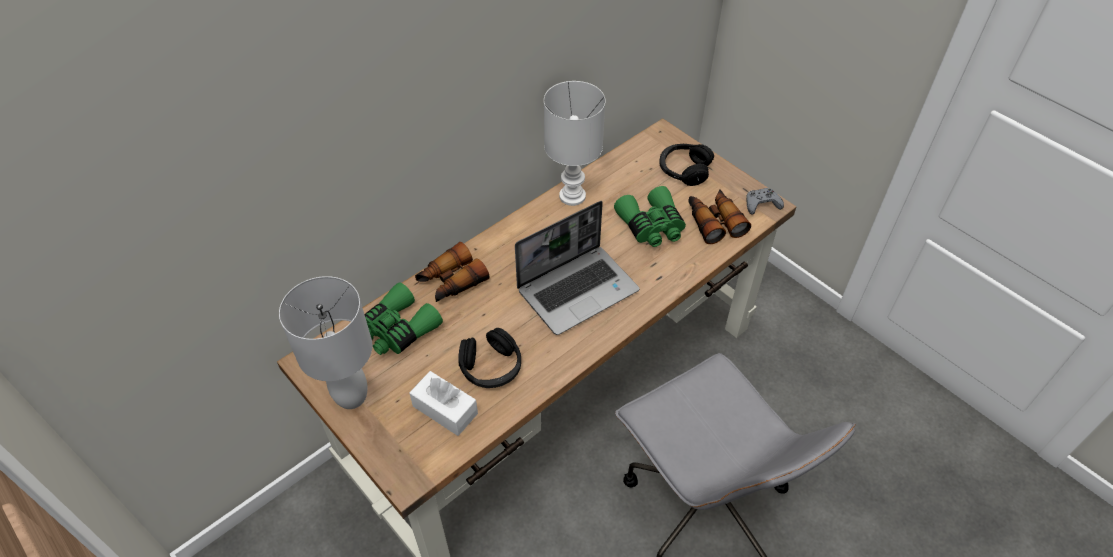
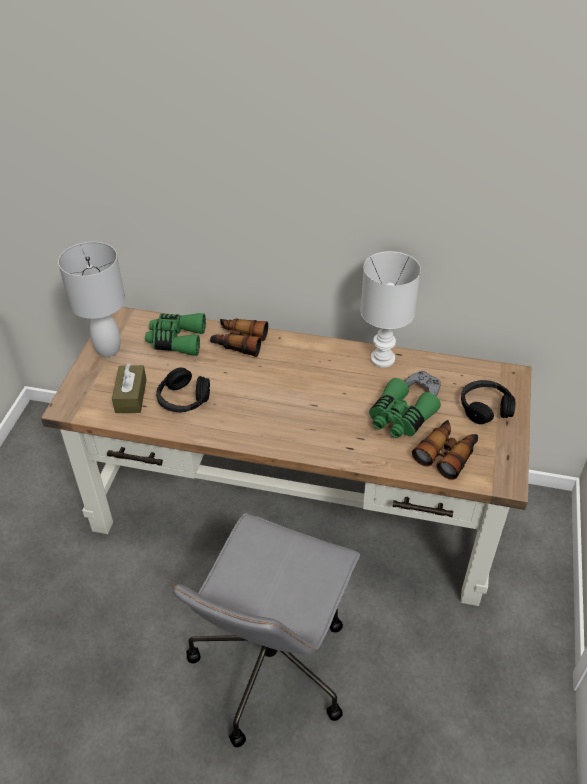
camera: 55 degrees right, 5 degrees down
(445, 409) = (131, 396): white tissue box -> brown tissue box
(578, 289) = (293, 408): laptop -> none
(761, 204) = (502, 476): grey game controller -> grey game controller (423, 388)

